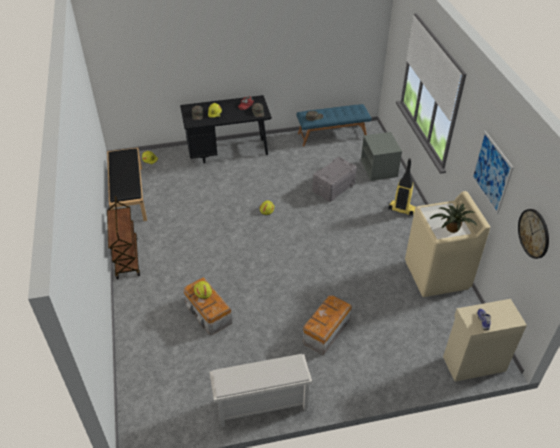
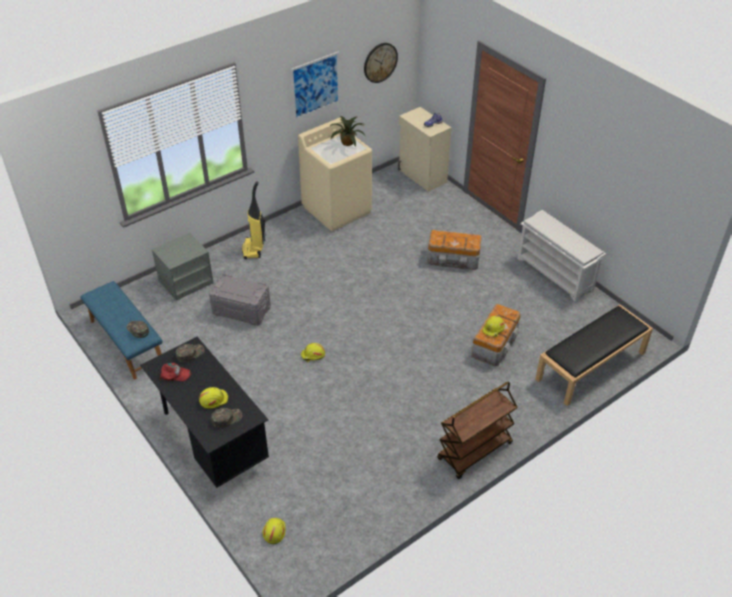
camera: 115 degrees left, 0 degrees up
(128, 194) = (366, 515): black bench -> black bench (590, 366)

